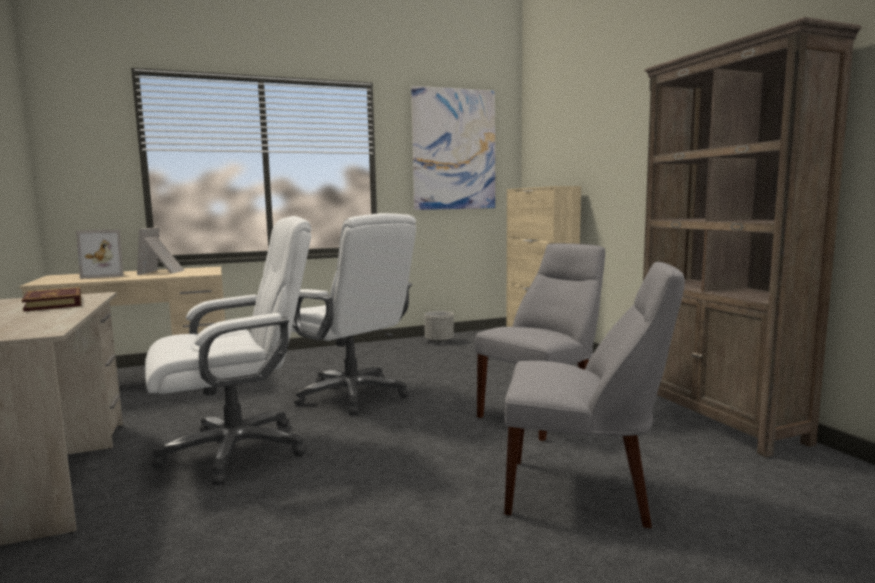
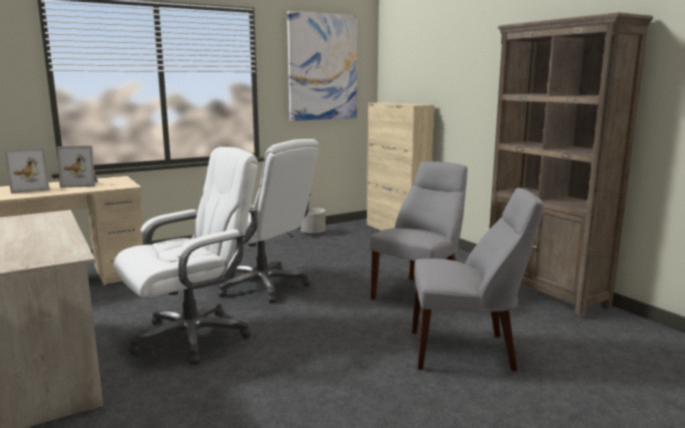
camera: 10 degrees left, 5 degrees up
(54, 304) = (34, 225): book -> none
(163, 272) = (81, 184): picture frame -> picture frame turned 90 degrees counterclockwise

